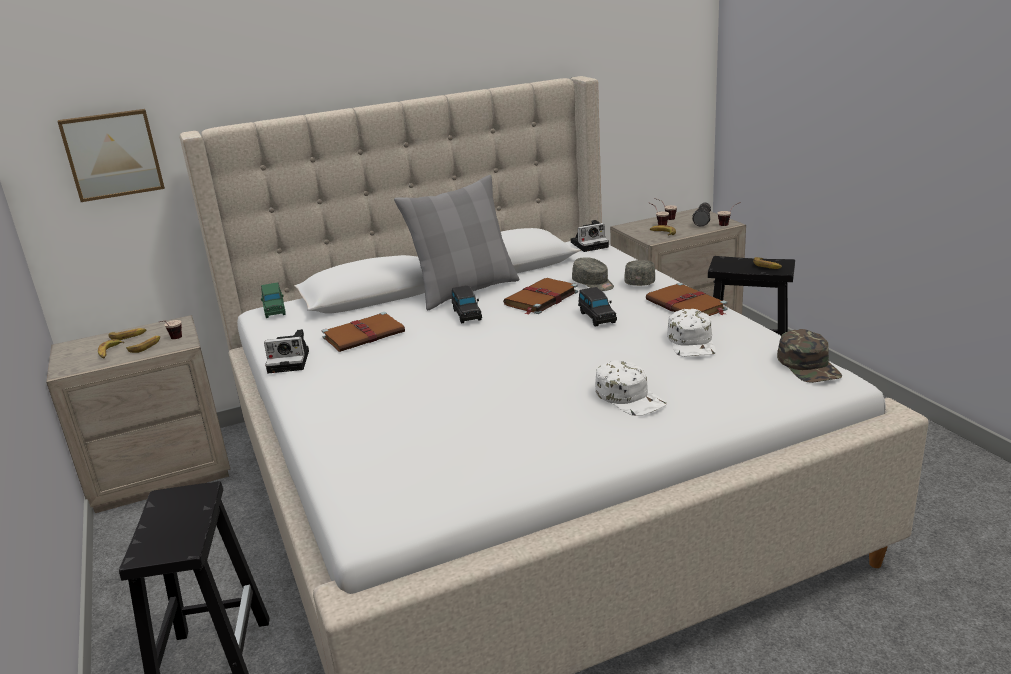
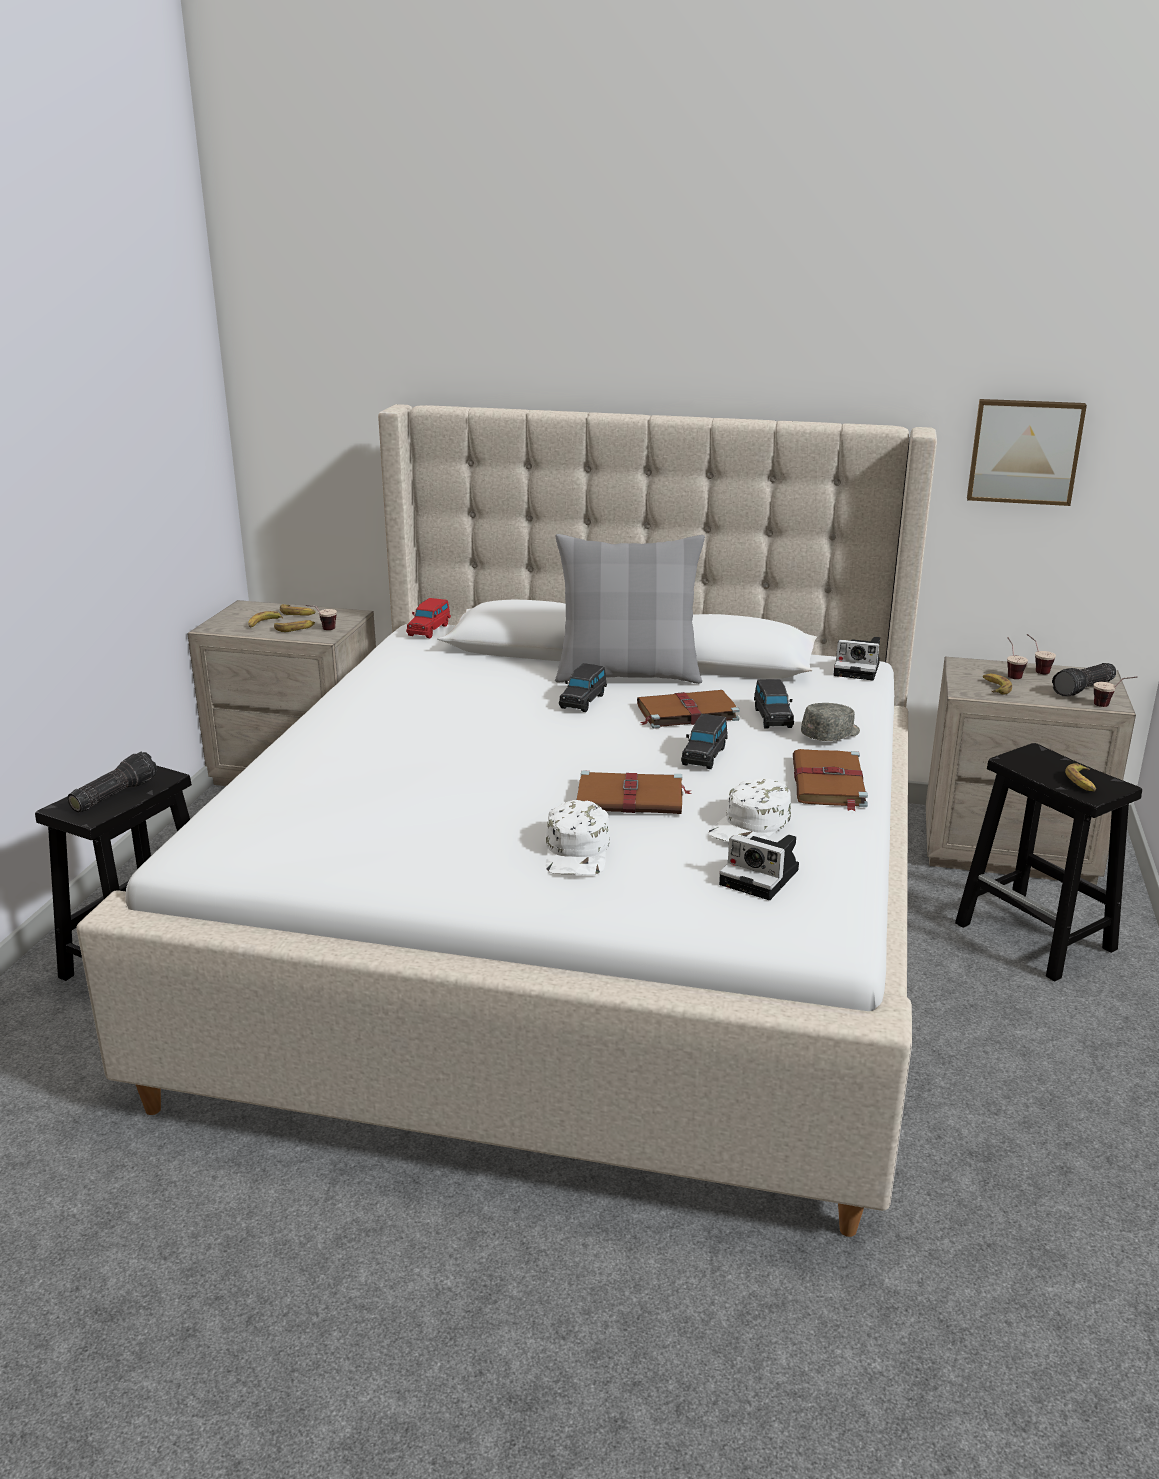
camera: 35 degrees right, 0 degrees up
(112, 154) = (331, 414): picture -> picture (1024, 451)
(176, 523) = (114, 794): none -> flashlight
(274, 310) = (429, 630): green toy car -> red toy car
(291, 361) = (361, 686): camera -> camera (762, 877)
(365, 335) = (460, 685): brown book -> brown book (632, 798)
(593, 284) = (772, 717): grey cap -> black toy car
(809, 365) = (831, 908): green cap -> none

